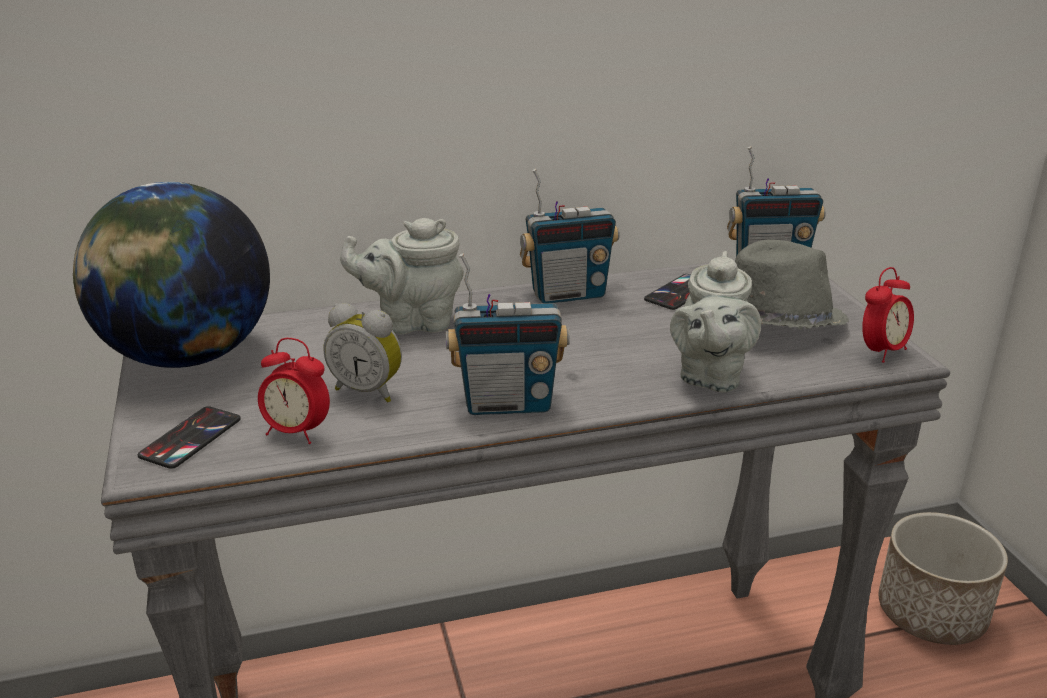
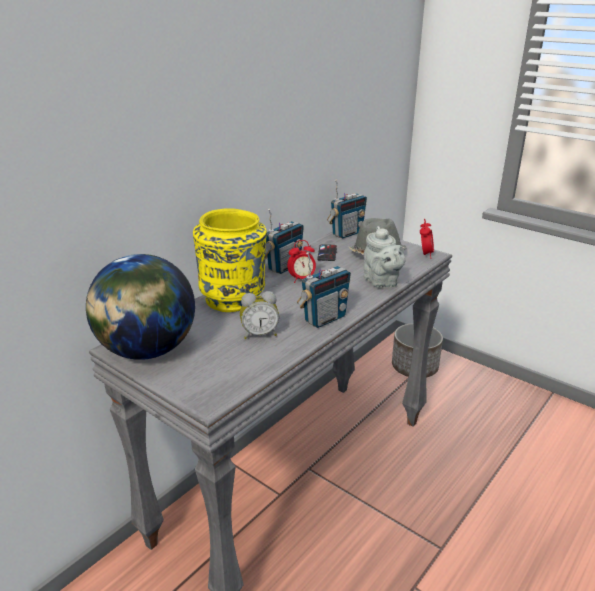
camera: 35 degrees left, 0 degrees up
(190, 438) = (210, 383): phone -> none
(296, 432) = (255, 362): alarm clock -> alarm clock (302, 279)
(412, 322) = (234, 299): grey teapot -> yellow vase

